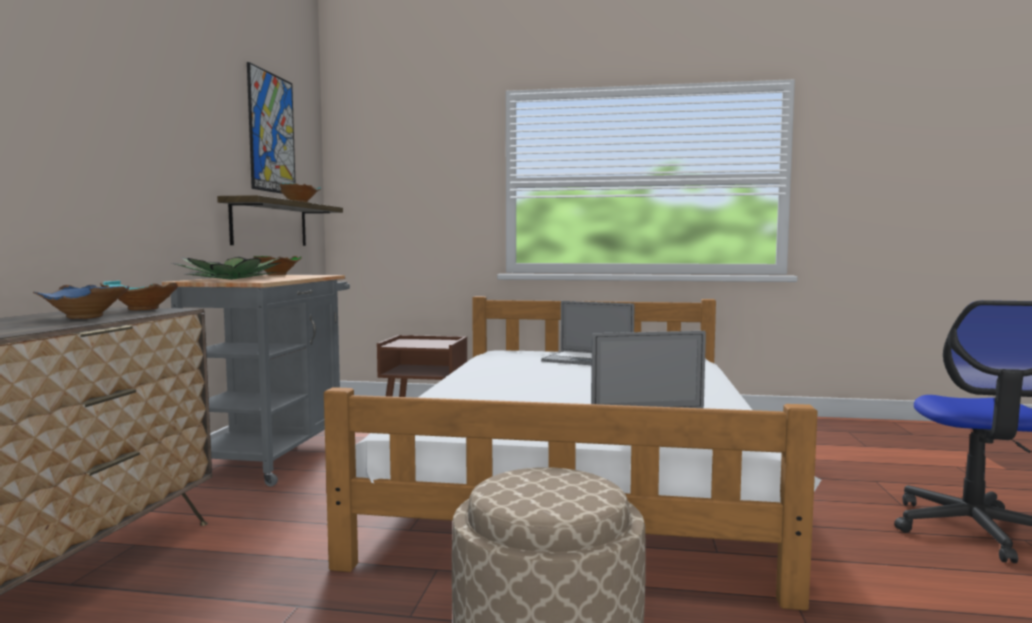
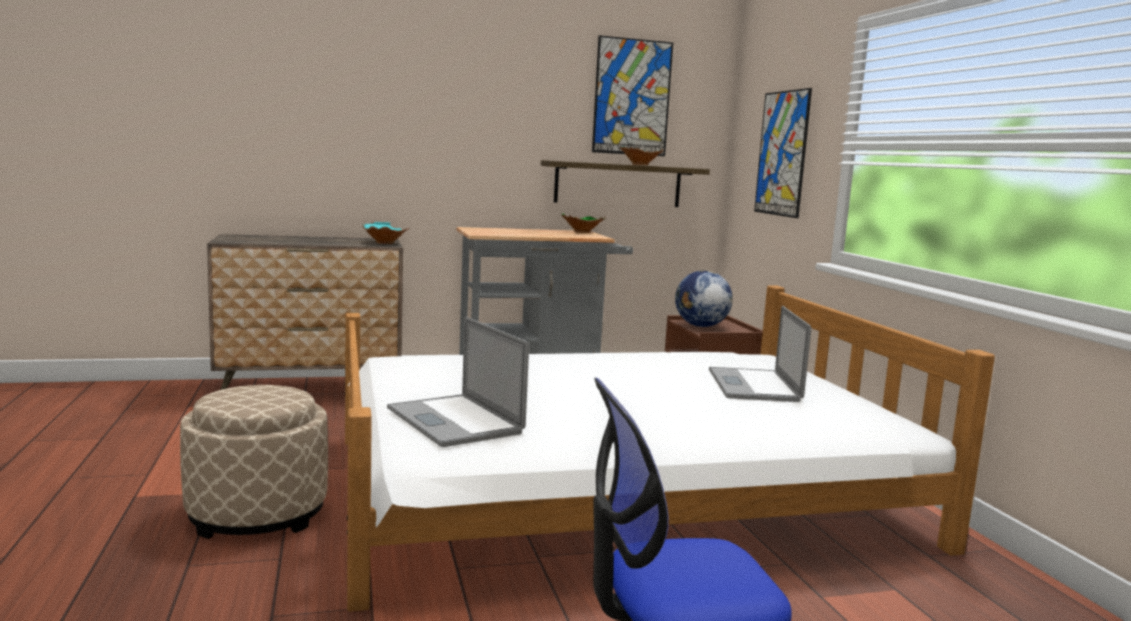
camera: 65 degrees right, 5 degrees up
(87, 317) = (333, 242): blue bowl -> none
(231, 279) = (495, 230): potted plant -> none
(416, 344) = (700, 326): none -> globe
(419, 192) = (782, 153): none -> picture

